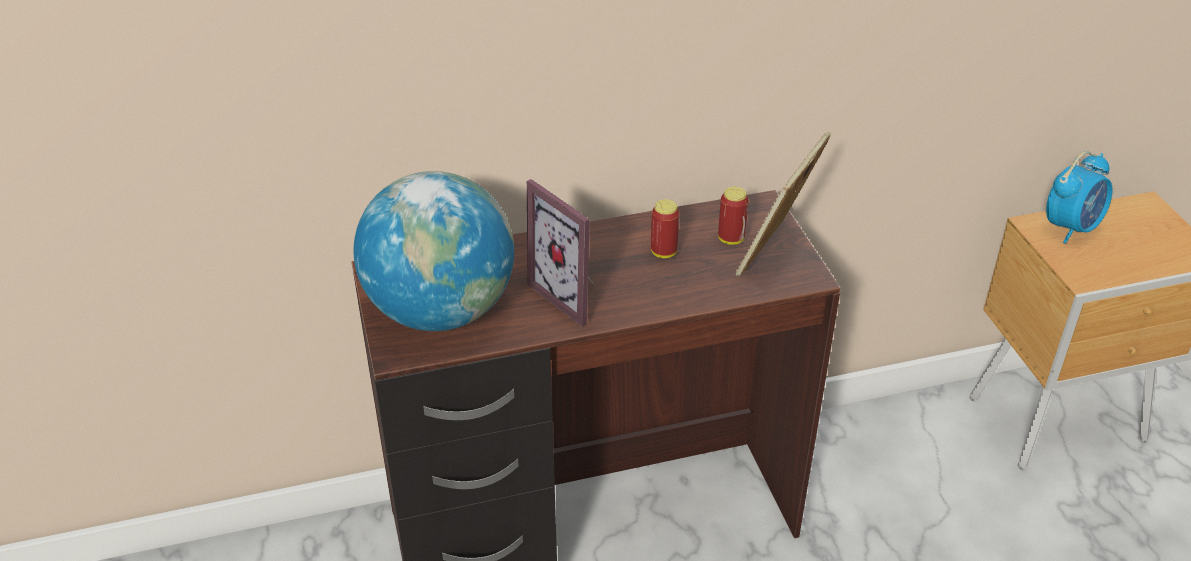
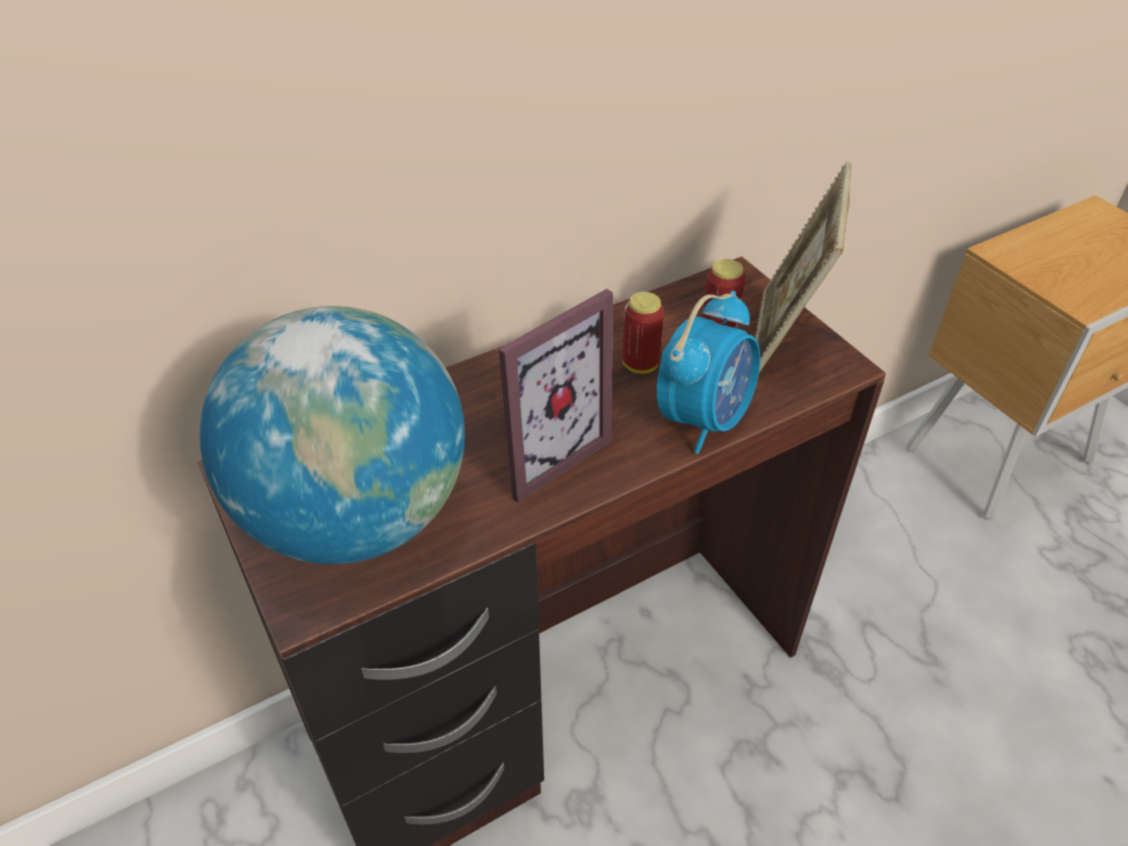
camera: 15 degrees left, 5 degrees up
(573, 294) = (542, 451): picture frame -> picture frame turned 75 degrees counterclockwise
(1071, 227) = (1038, 248): alarm clock -> alarm clock (704, 418)

